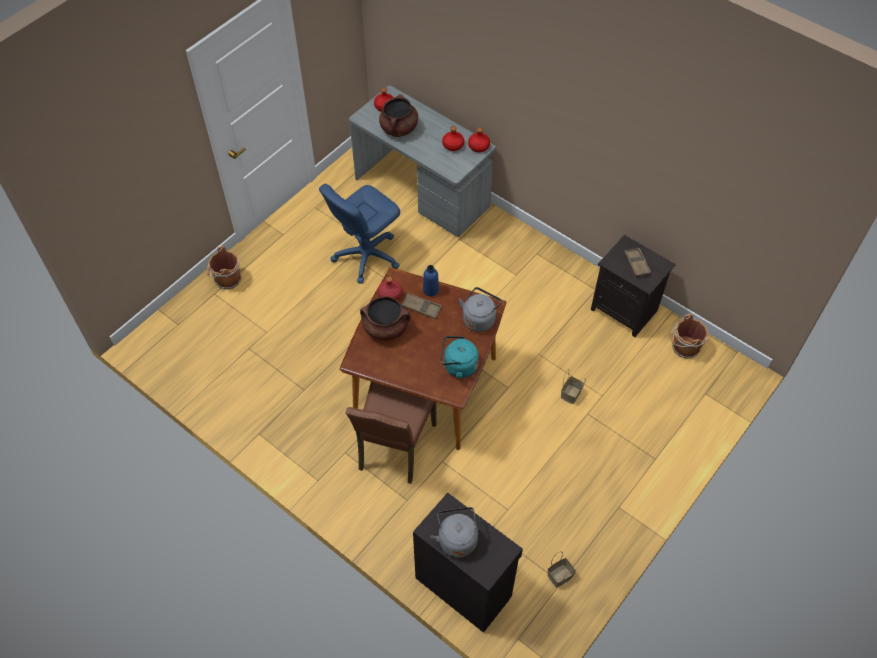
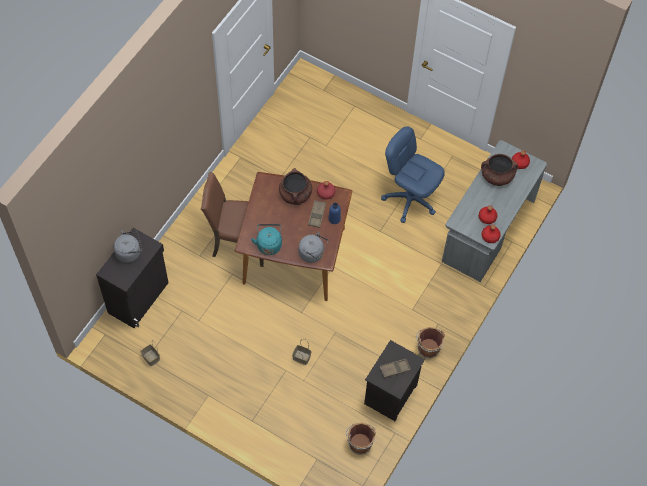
camera: 80 degrees right, 5 degrees up
(227, 280) = (368, 111): brown bucket -> brown bucket (428, 347)

